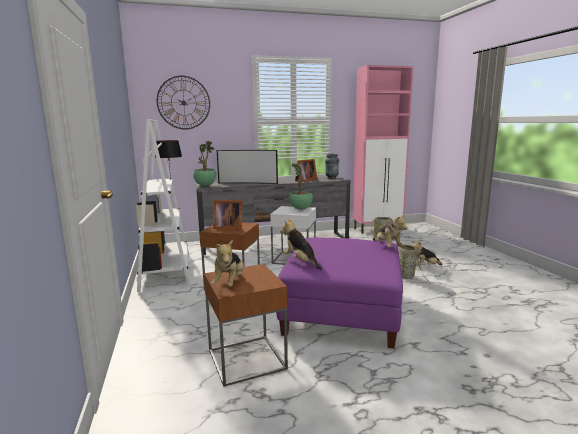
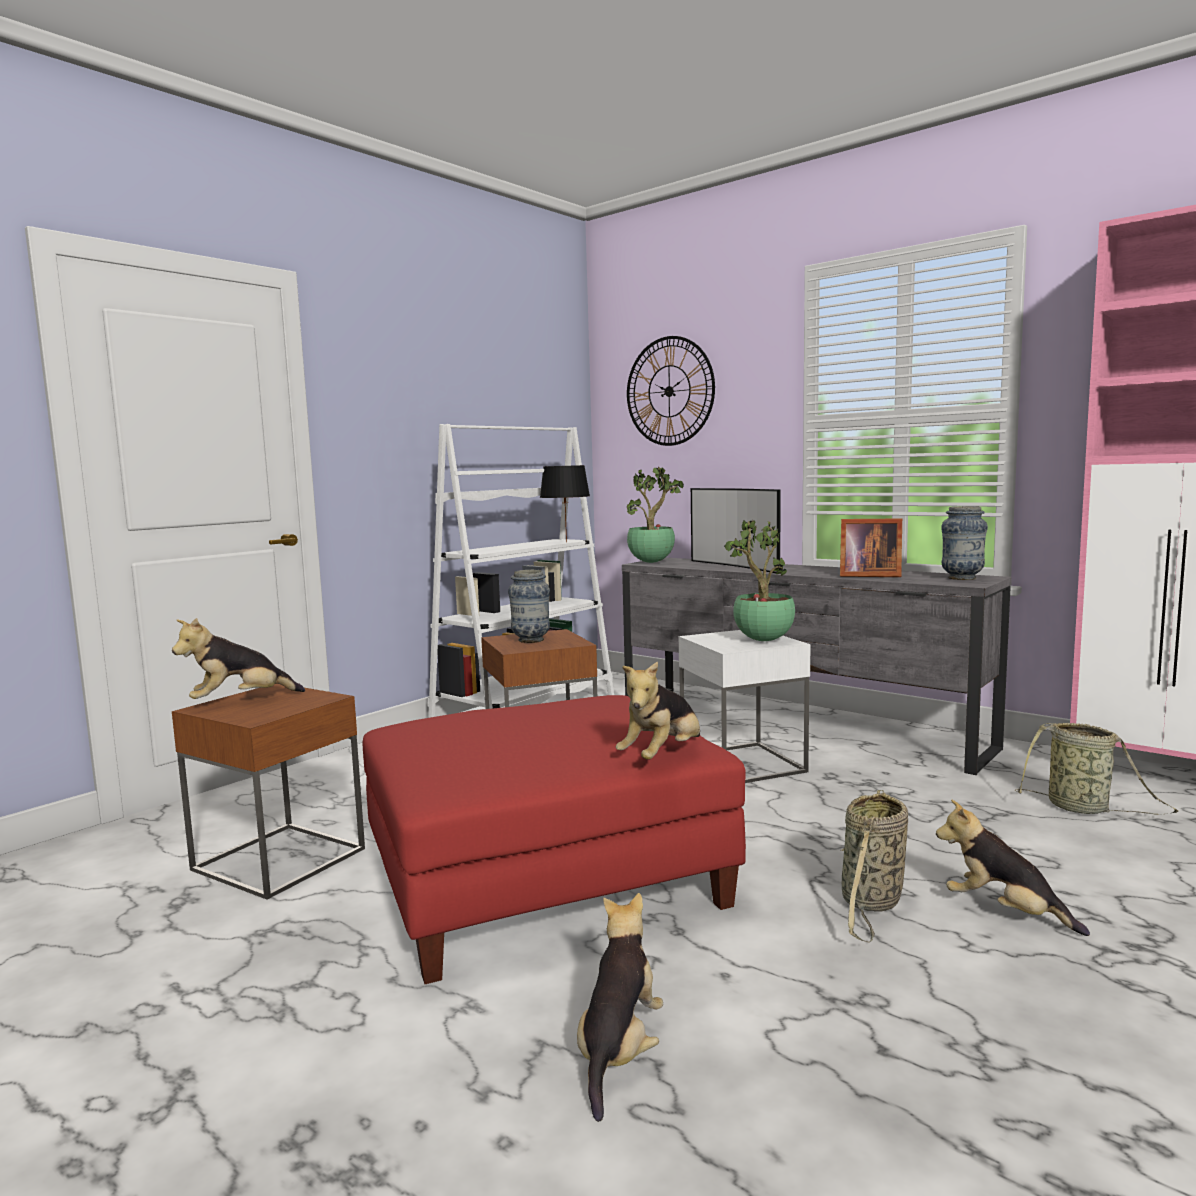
camera: 55 degrees right, 5 degrees down
(227, 227) = (531, 640): picture frame -> vase
(300, 262) = (439, 720): plush toy -> plush toy (619, 1051)
(341, 311) = (545, 880): purple ottoman -> red ottoman

